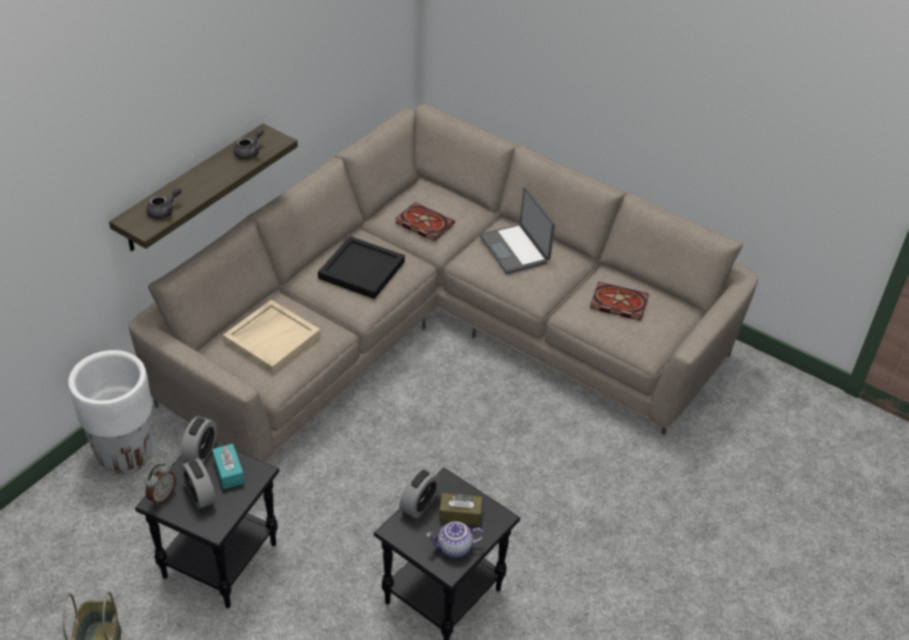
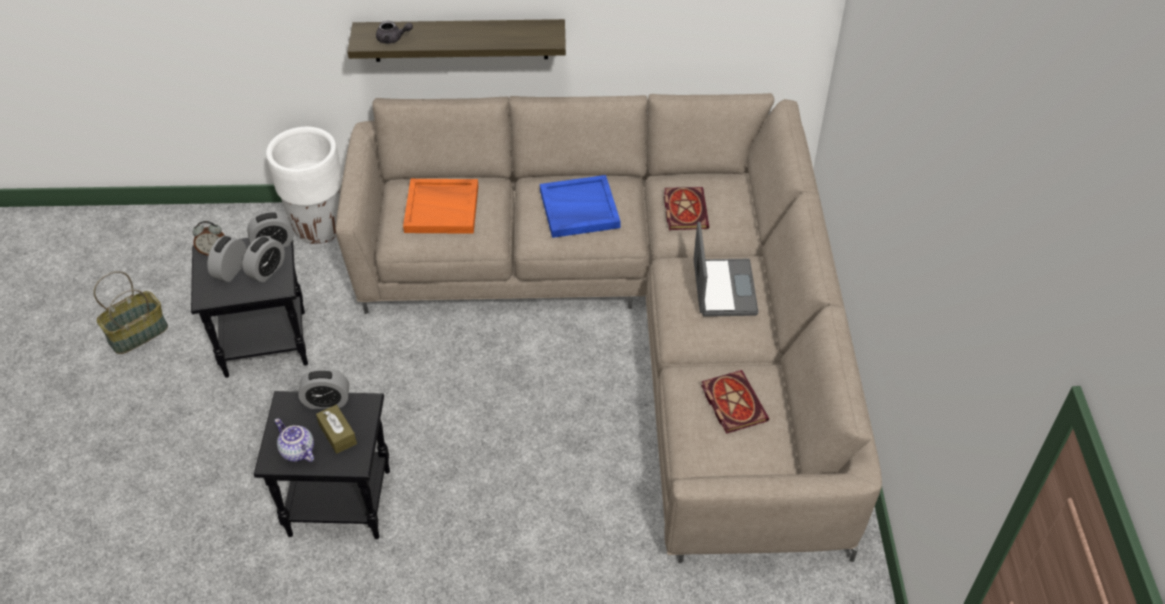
camera: 55 degrees right, 5 degrees up
(229, 471) = (267, 270): turquoise tissue box -> alarm clock
(249, 152) = (516, 35): grey teapot -> none
(272, 338) = (442, 208): beige tray -> orange tray
(362, 270) = (579, 209): black tray -> blue tray
(515, 249) = (722, 288): laptop -> laptop turned 150 degrees clockwise

